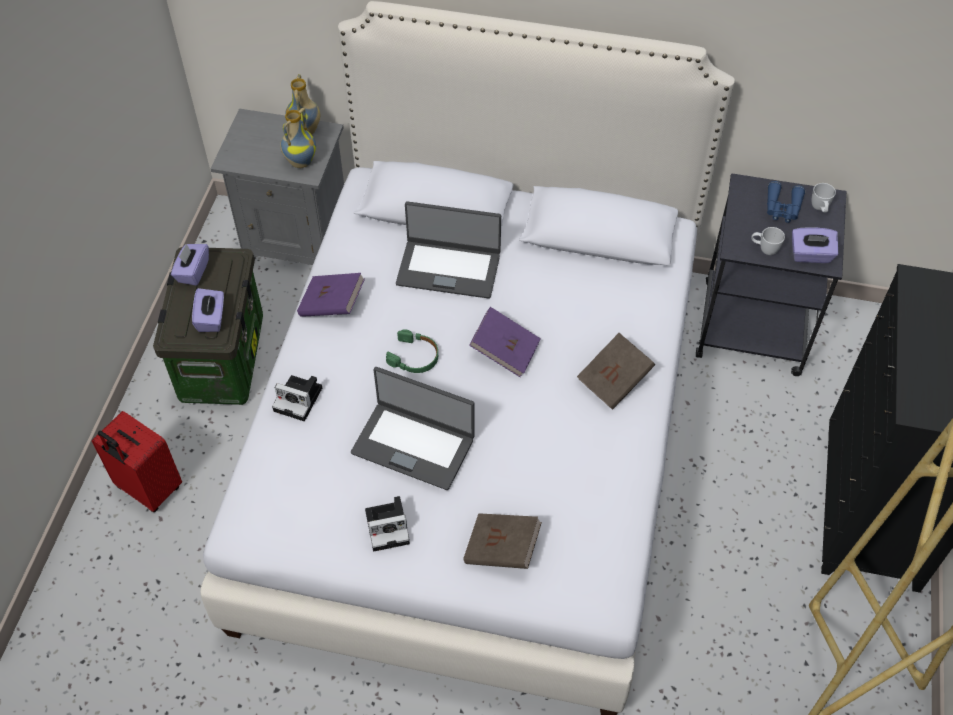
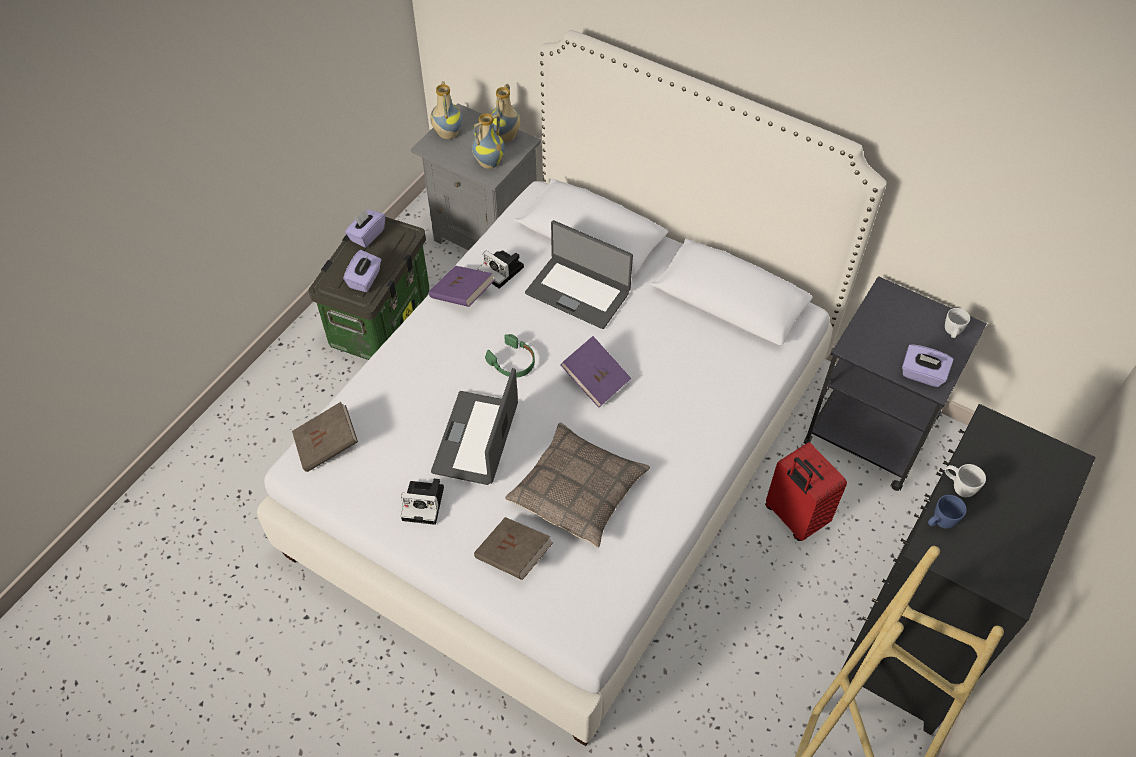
camera: 20 degrees right, 0 degrees up
(148, 489) = (274, 412): red suitcase -> red suitcase (794, 517)
(242, 143) = (447, 134): none -> vase
(300, 399) = (399, 369): camera -> camera (502, 271)
(413, 444) = (477, 438): laptop -> laptop turned 60 degrees clockwise
(536, 465) = (578, 490): none -> pillow
(614, 381) = (684, 437): brown book -> brown book (327, 446)
(764, 249) = (878, 356): white mug -> white mug (958, 487)
(782, 208) = (914, 322): blue binoculars -> none
(913, 384) = (939, 523): none -> blue mug

